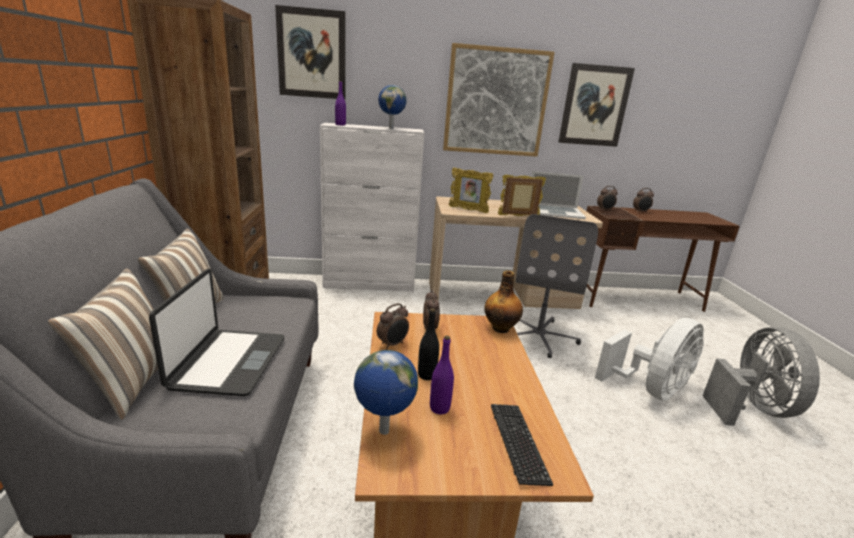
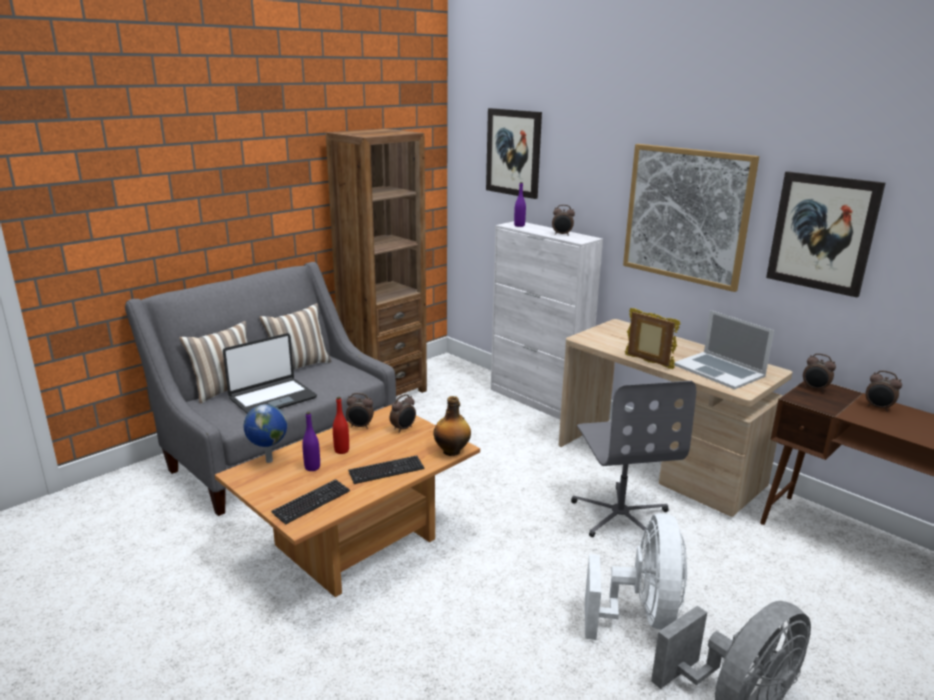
camera: 50 degrees right, 0 degrees up
(391, 128) = (562, 234): globe -> alarm clock
(427, 375) = (341, 450): black bottle -> red bottle
(468, 210) = (606, 341): picture frame -> none
(499, 371) = (386, 471): none -> keyboard
(539, 336) = (620, 515): grey office chair -> grey office chair turned 75 degrees counterclockwise
(650, 390) = (641, 615): white fan -> white fan turned 90 degrees counterclockwise

